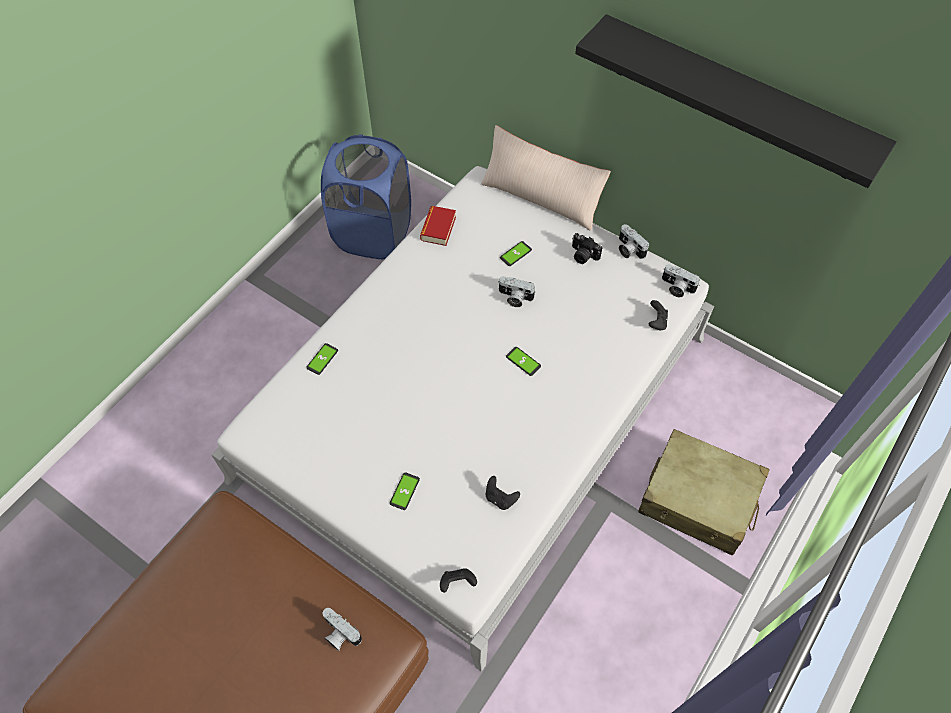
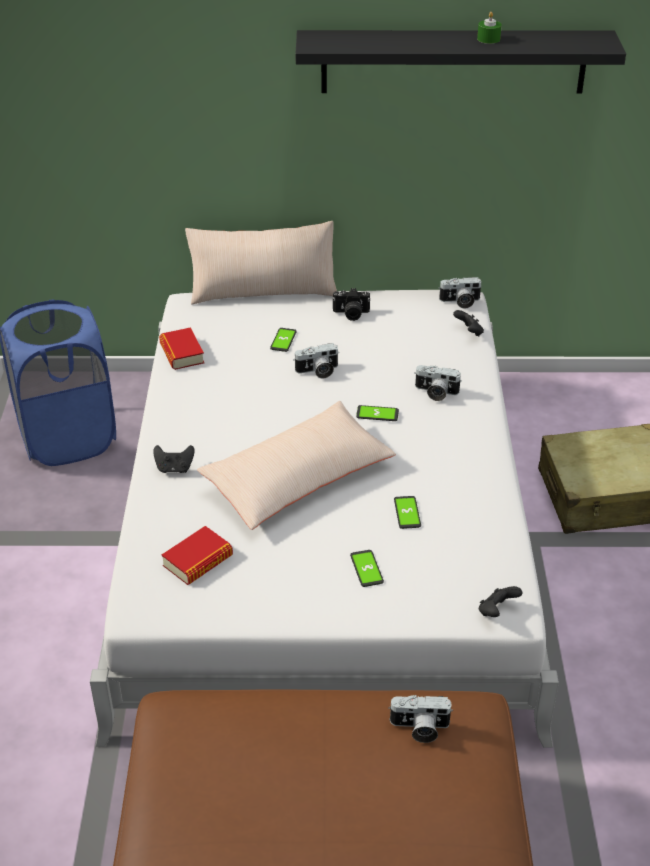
camera: 35 degrees left, 20 degrees down
(309, 417) = (198, 561): none -> book
(322, 359) = (162, 507): phone -> phone (407, 513)
(423, 387) = (298, 478): none -> beige pillow
(500, 498) = (466, 526): black game controller -> black game controller (174, 468)
(628, 249) = (388, 293): camera -> camera (435, 392)
(760, 100) = (488, 39): none -> green candle

